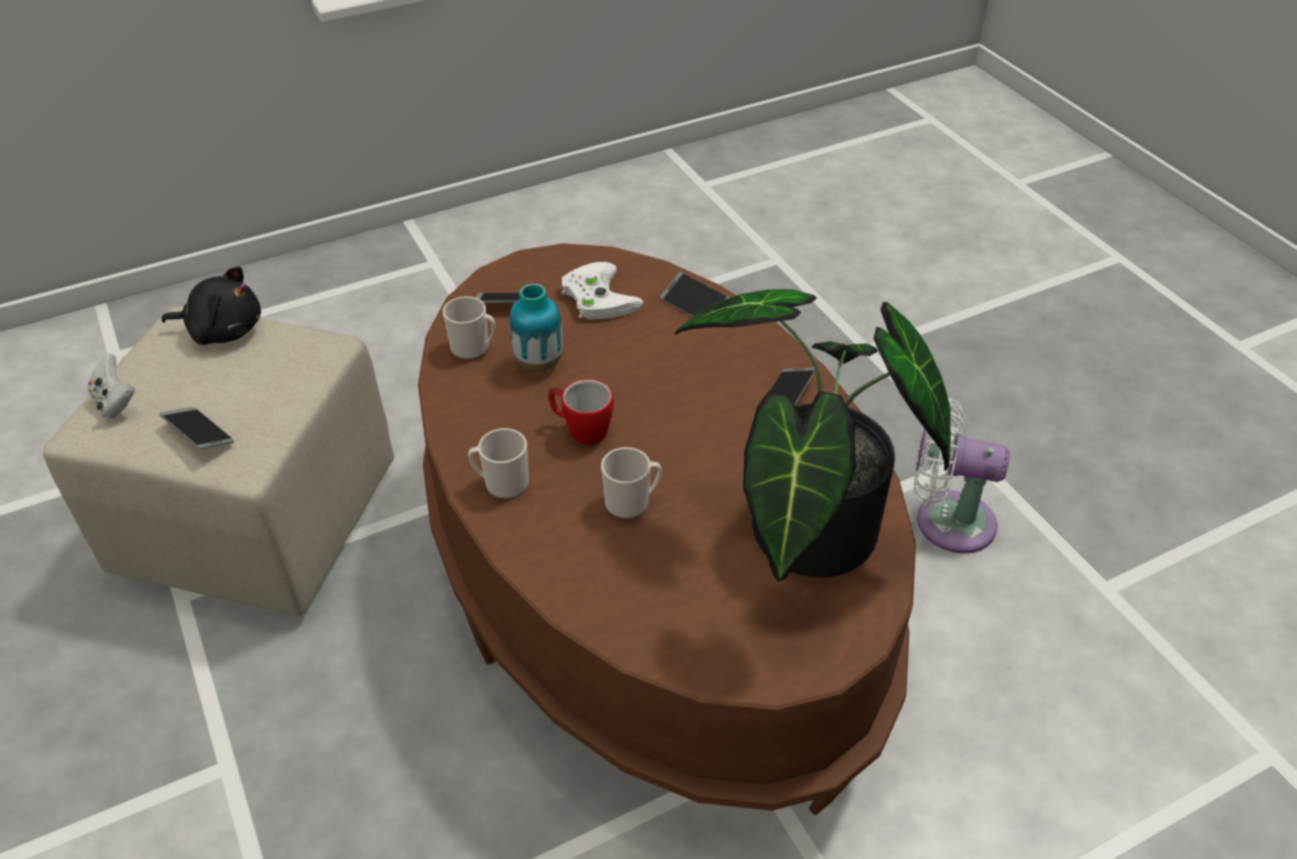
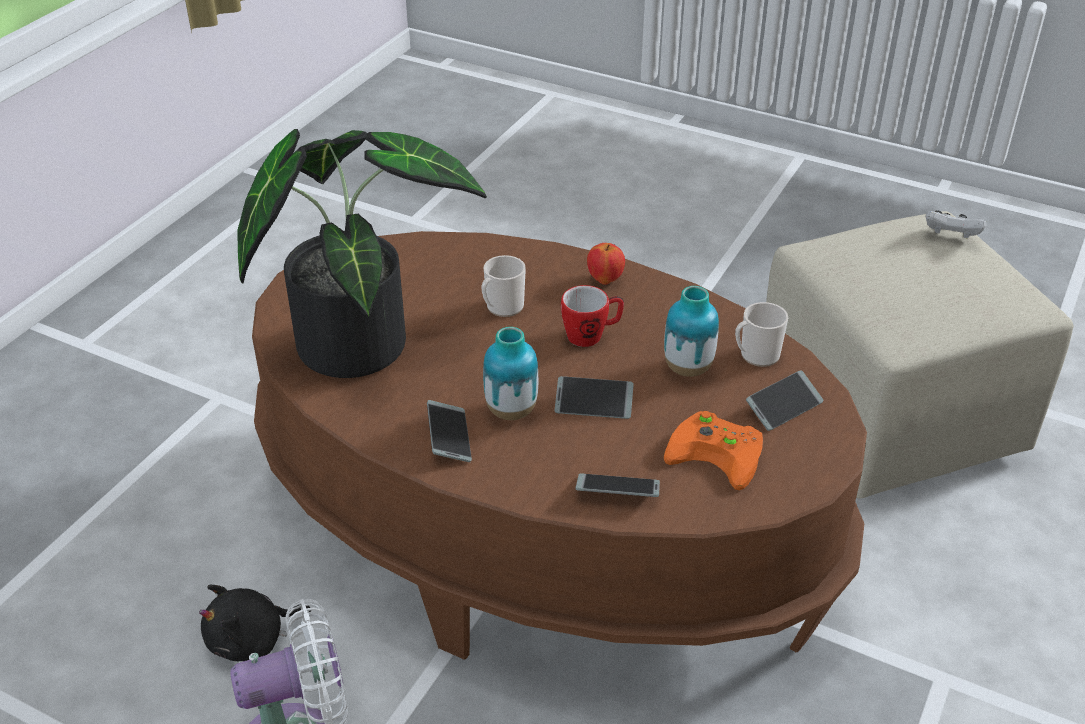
camera: 145 degrees right, 5 degrees down
(199, 434) = (863, 244): phone -> phone (593, 404)
(223, 330) = (985, 310): black plush toy -> black plush toy (252, 640)
(501, 483) = (605, 280): mug -> apple
(596, 296) = (720, 453): white game controller -> orange game controller
(716, 395) = (511, 411): none -> vase

